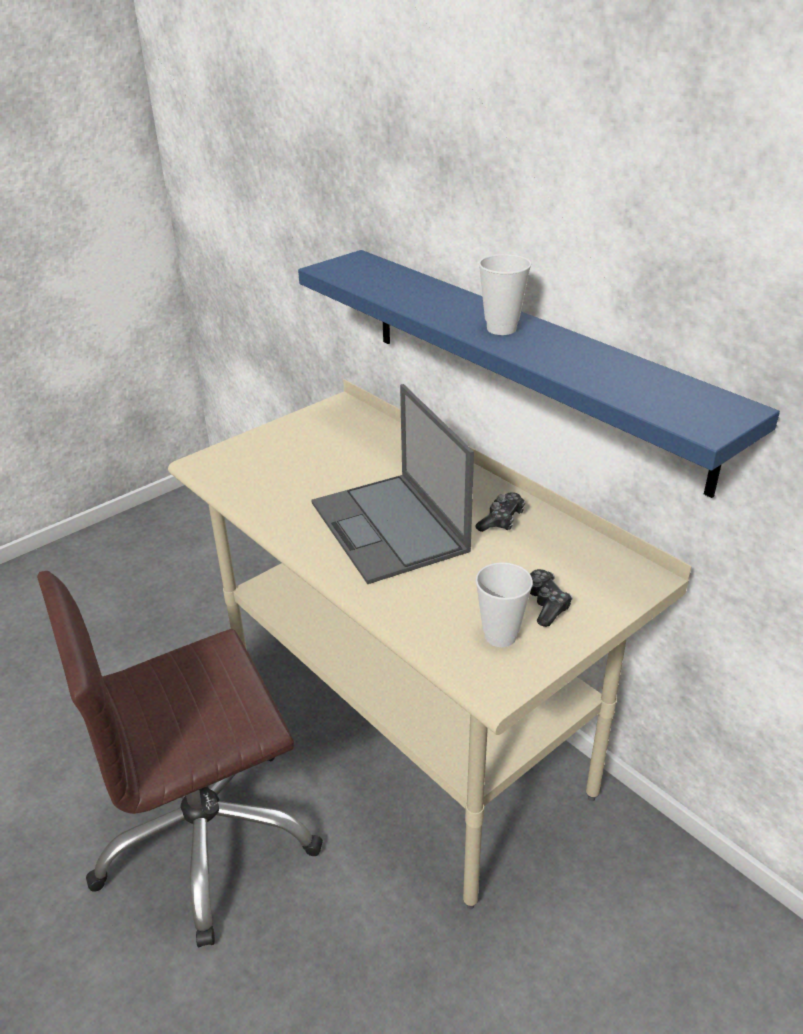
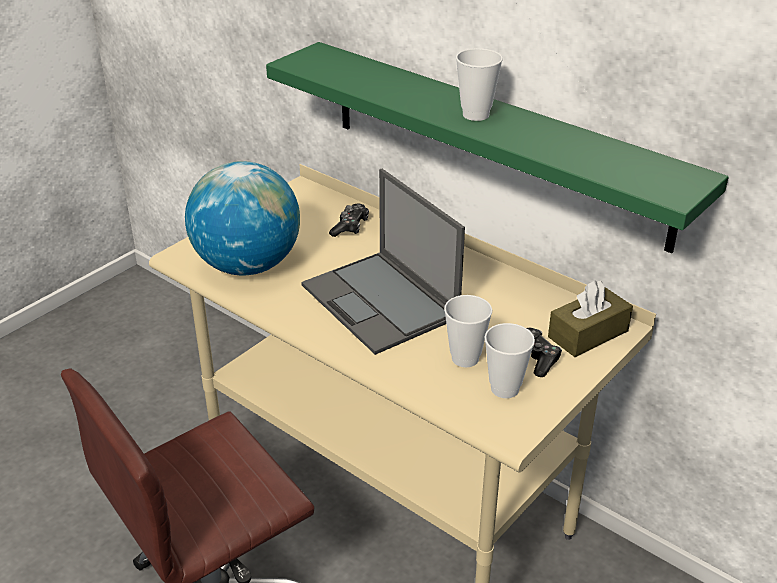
camera: 10 degrees left, 0 degrees up
(263, 478) = (247, 265): none -> globe
(464, 597) = (465, 358): none -> cup
(501, 520) = (480, 287): game controller -> game controller (350, 227)
(528, 362) = (494, 142): blue shelf -> green shelf
(610, 582) = (588, 334): none -> brown tissue box

